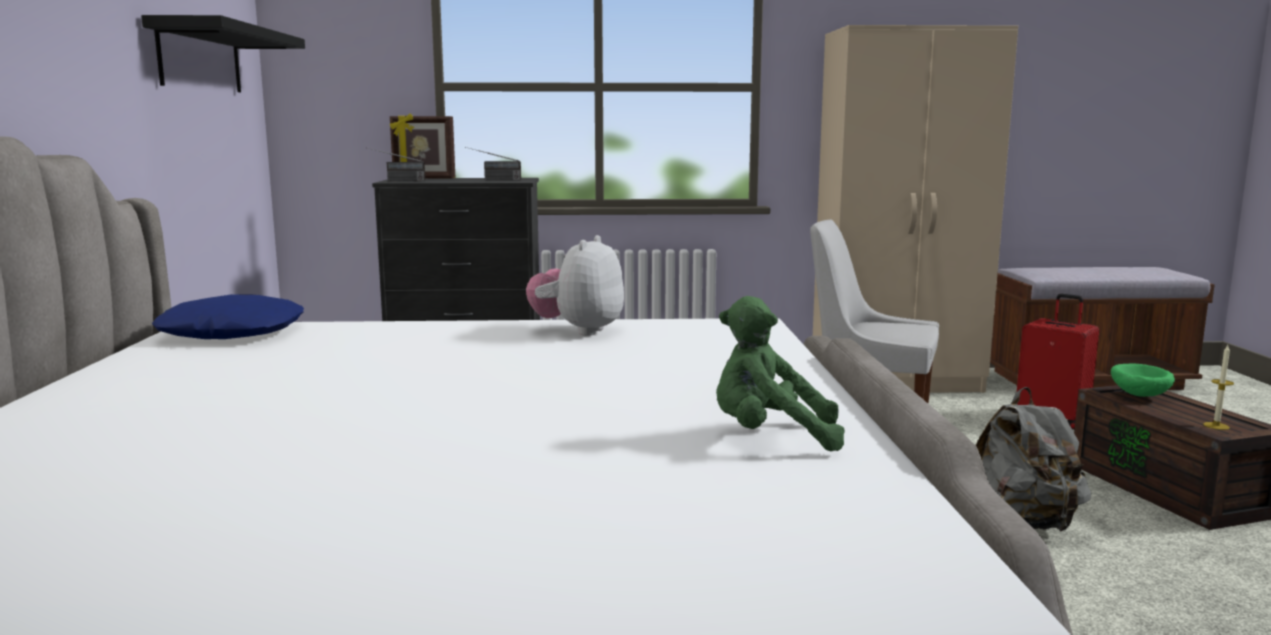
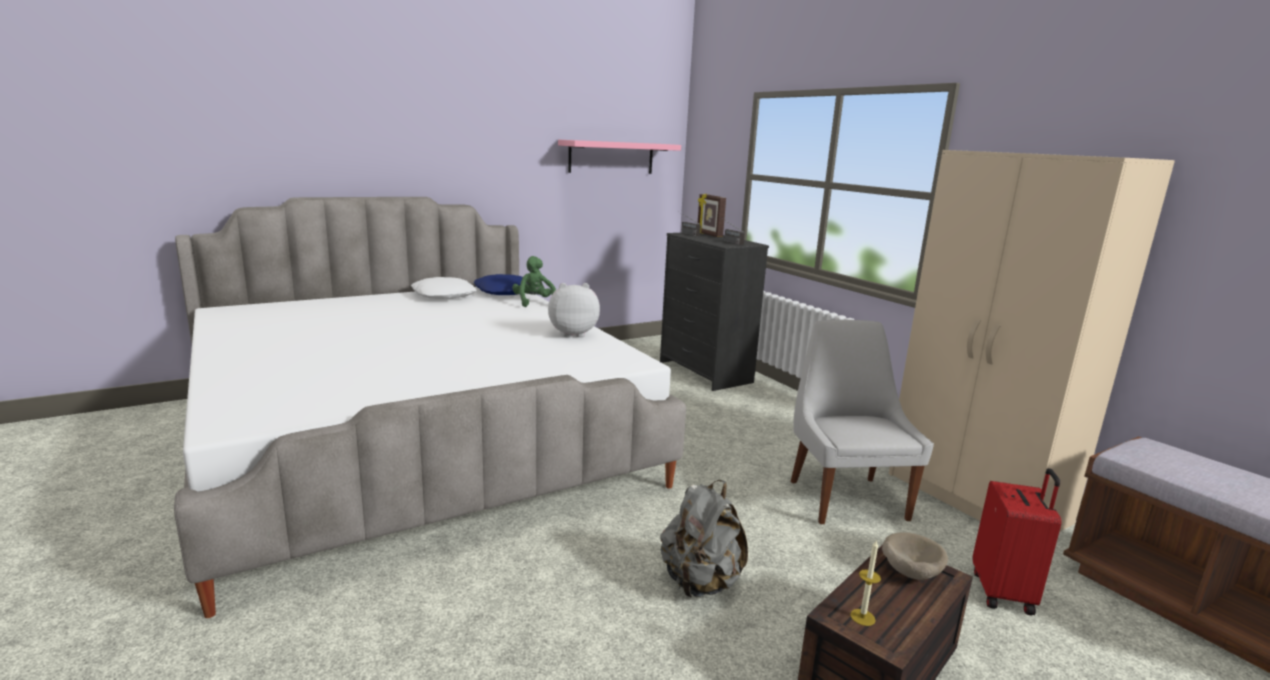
camera: 60 degrees right, 5 degrees up
(158, 366) = (444, 295): none -> white pillow
(200, 59) = (611, 157): black shelf -> pink shelf
(770, 437) = (401, 387): green plush toy -> green plush toy (534, 303)
(1138, 396) = (909, 572): green bowl -> beige bowl

